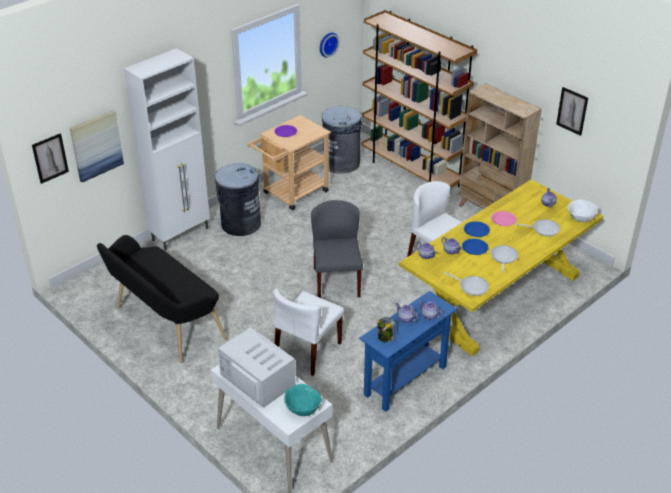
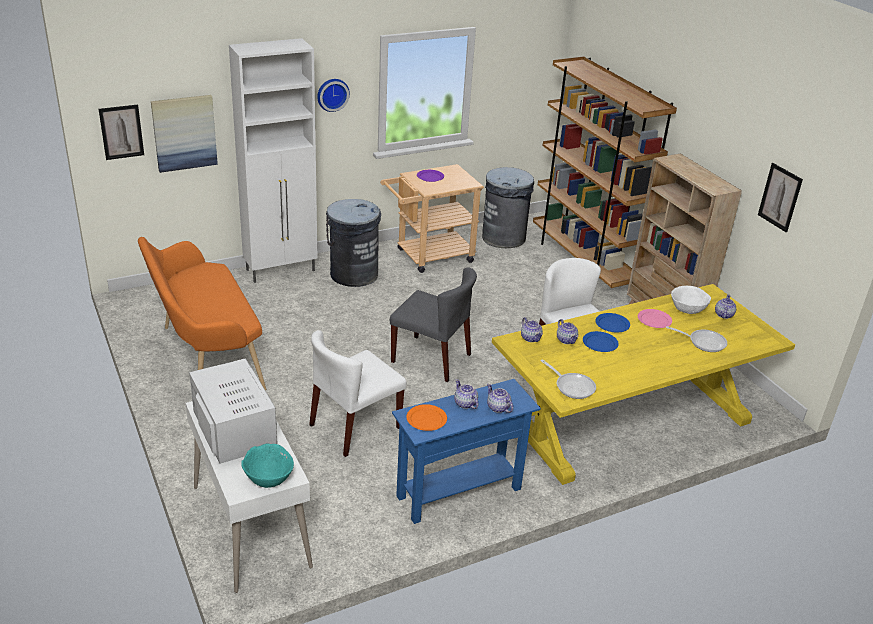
camera: 15 degrees right, 5 degrees down
(164, 325) = (205, 358): black bench -> orange bench
(327, 44) = (509, 88): wall clock -> wall clock (332, 94)
(336, 282) = (432, 358): grey chair -> grey chair turned 105 degrees clockwise
(386, 337) = (426, 419): jar -> orange plate
(503, 258) = (633, 363): frying pan -> none
(581, 218) = (762, 340): white bowl -> white bowl (687, 309)

